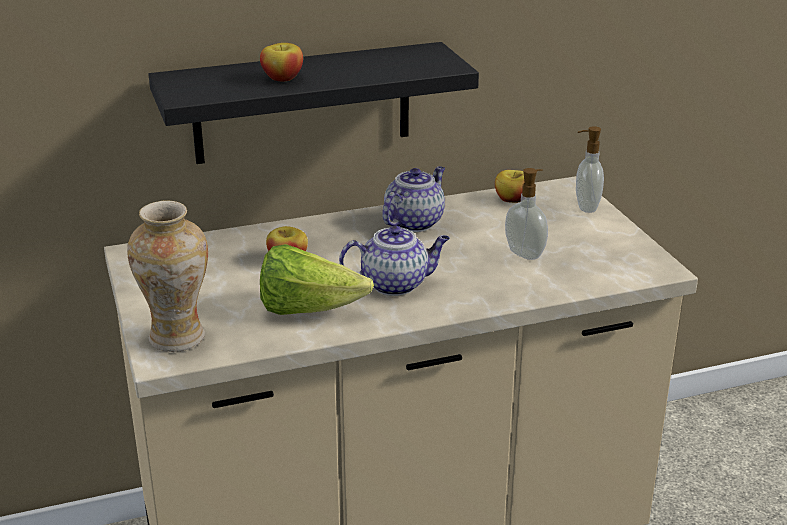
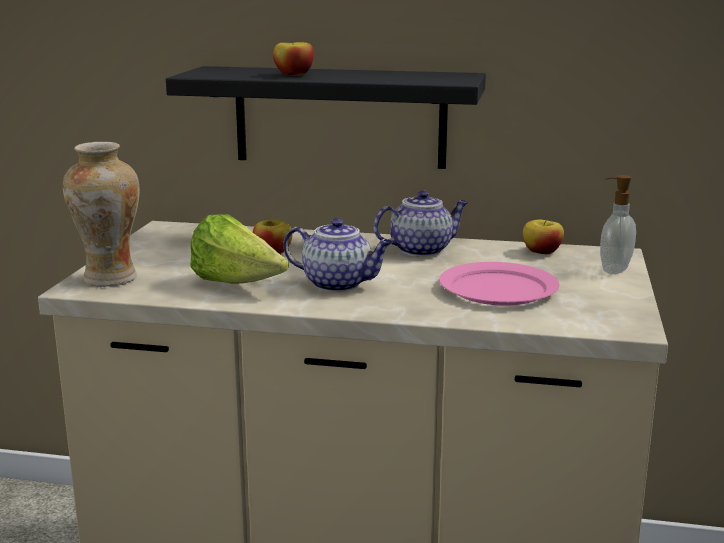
camera: 30 degrees right, 10 degrees down
(525, 253) = (497, 289): soap dispenser -> pink plate

